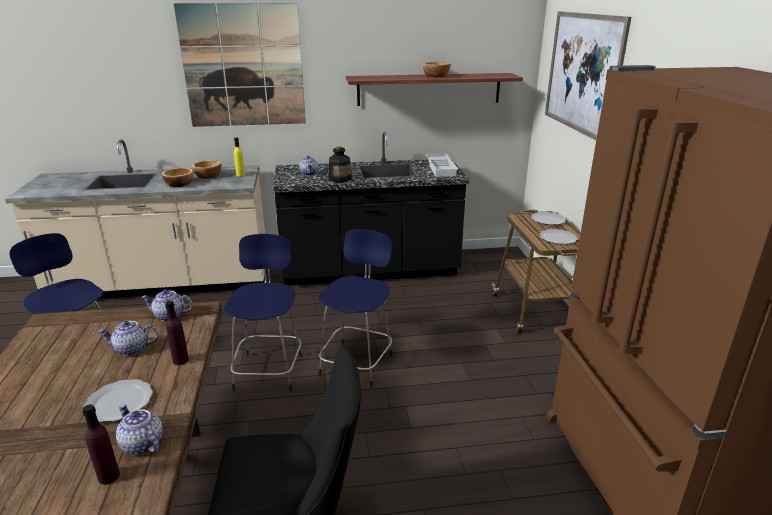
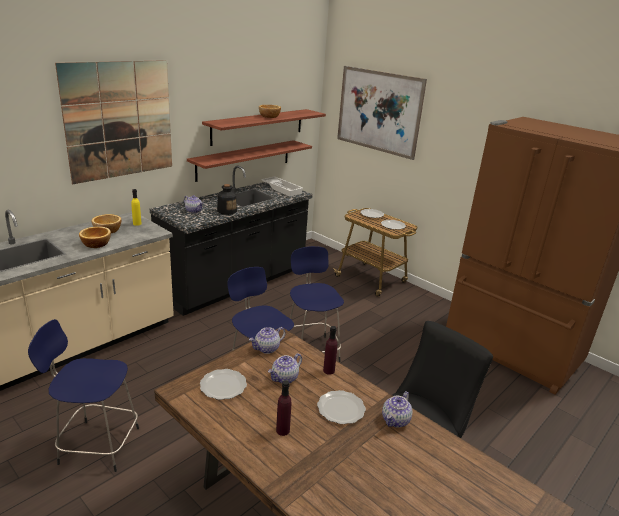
camera: 40 degrees left, 0 degrees up
(77, 333) = (224, 386): none -> plate
(109, 476) = (410, 443): purple bottle -> purple bottle (282, 430)
(141, 444) = (396, 420): teapot -> teapot turned 60 degrees counterclockwise
(407, 128) = (244, 160): none -> shelf

